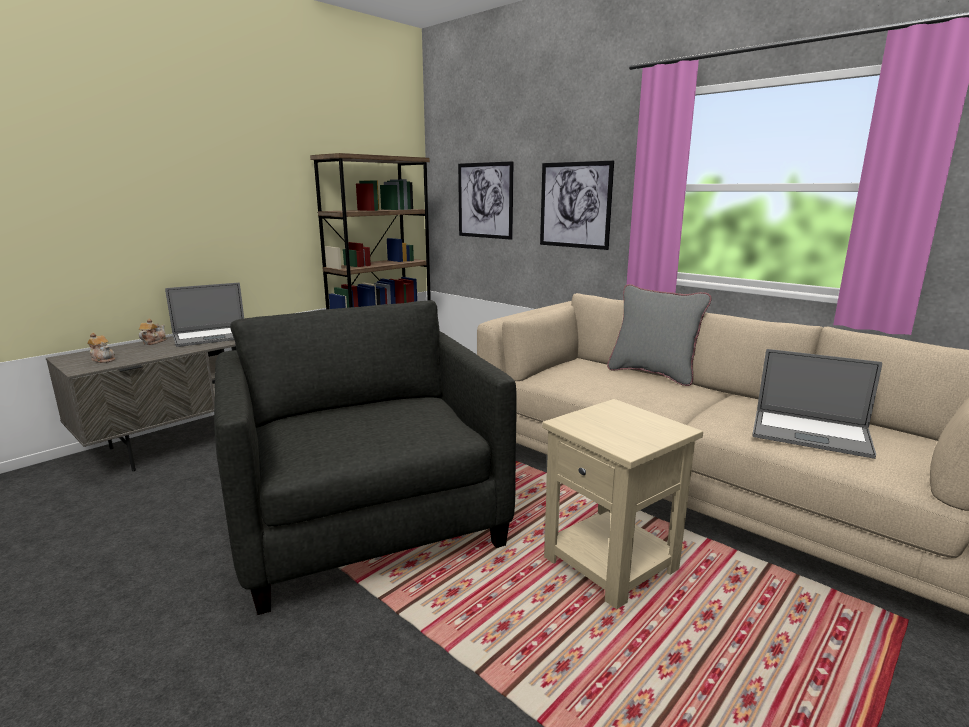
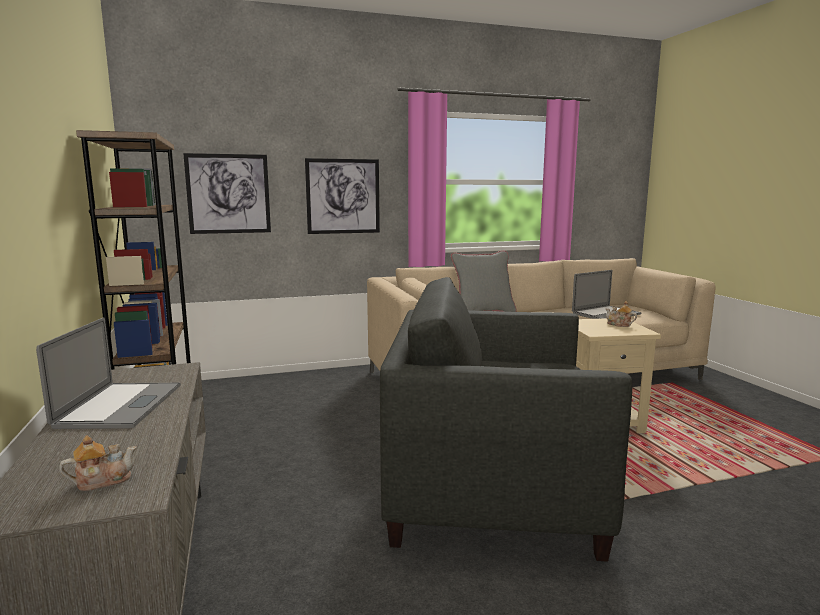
camera: 60 degrees left, 5 degrees down
(153, 342) = (57, 443): teapot -> teapot (619, 325)

